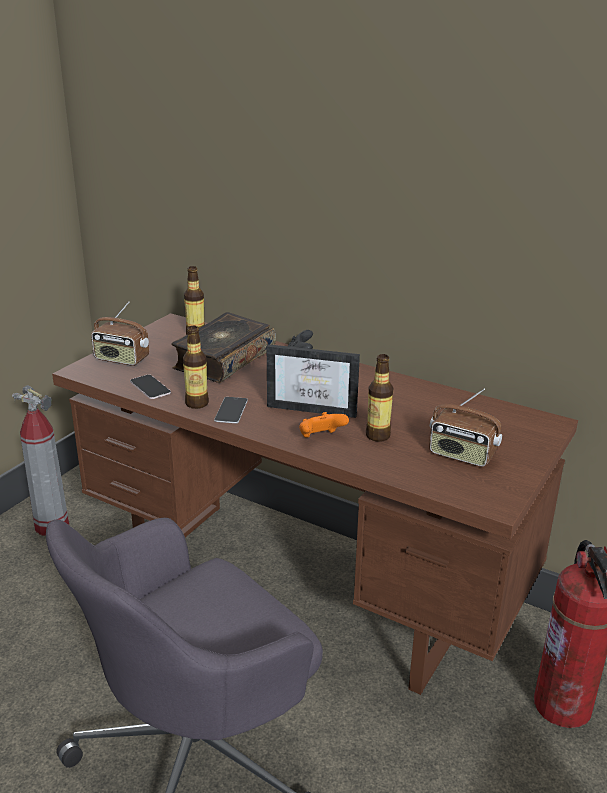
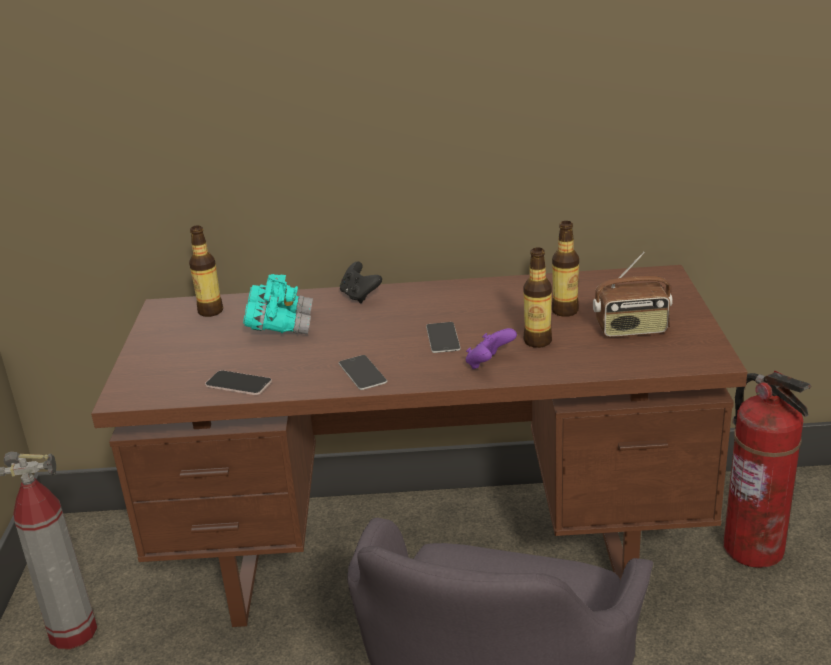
camera: 30 degrees left, 0 degrees up
(121, 359) = (159, 367): radio -> none
(197, 403) = (316, 380): bottle -> bottle (565, 311)
(223, 359) = (280, 326): book -> turquoise binoculars
(315, 407) = (443, 337): picture frame -> phone
(321, 438) = (489, 364): orange game controller -> purple game controller

